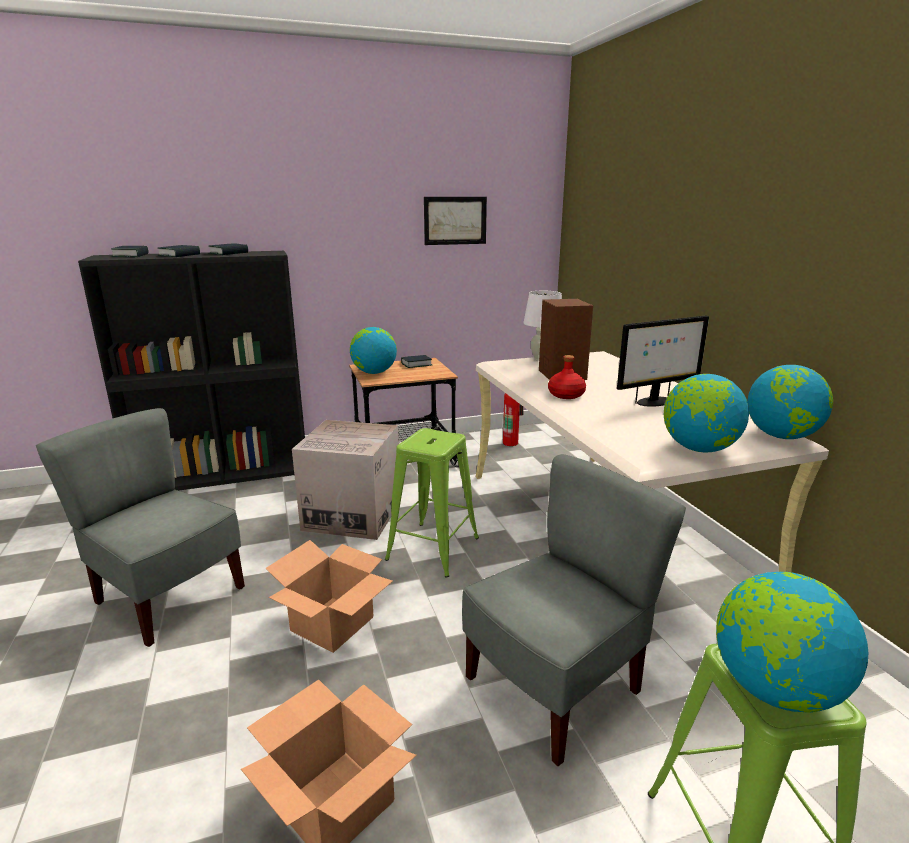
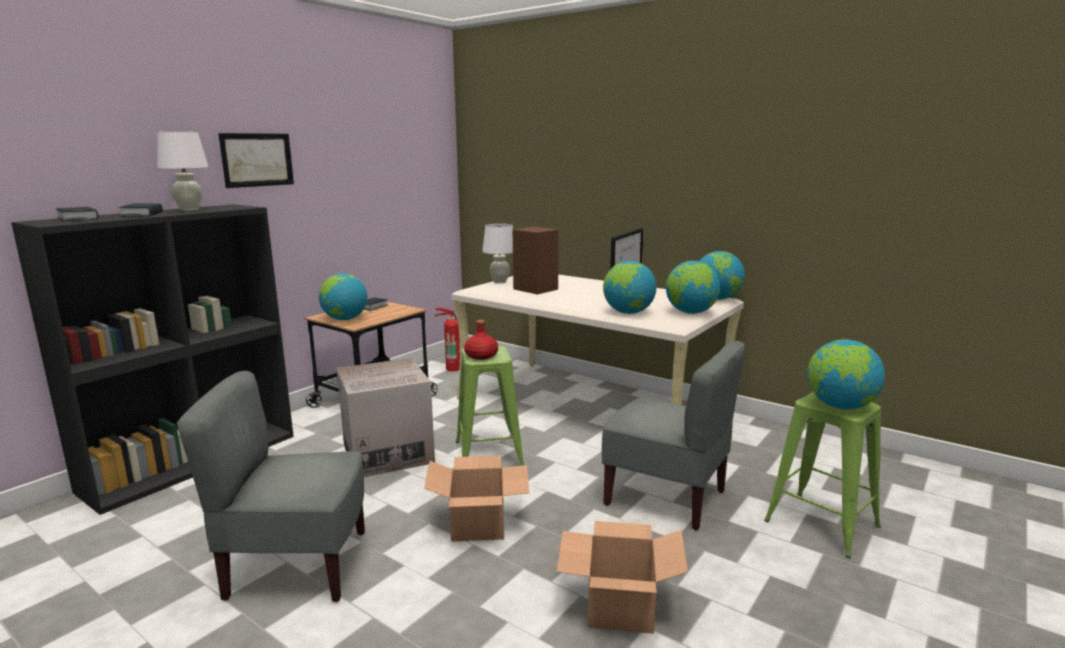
camera: 35 degrees left, 5 degrees down
(229, 253) = (189, 209): book -> white table lamp
(455, 220) = (381, 168): picture -> picture (257, 160)
(555, 687) = (666, 497): grey chair -> grey chair turned 105 degrees clockwise
(566, 395) = (564, 300): red bottle -> red bottle (481, 356)
(611, 429) = (628, 312): none -> globe

